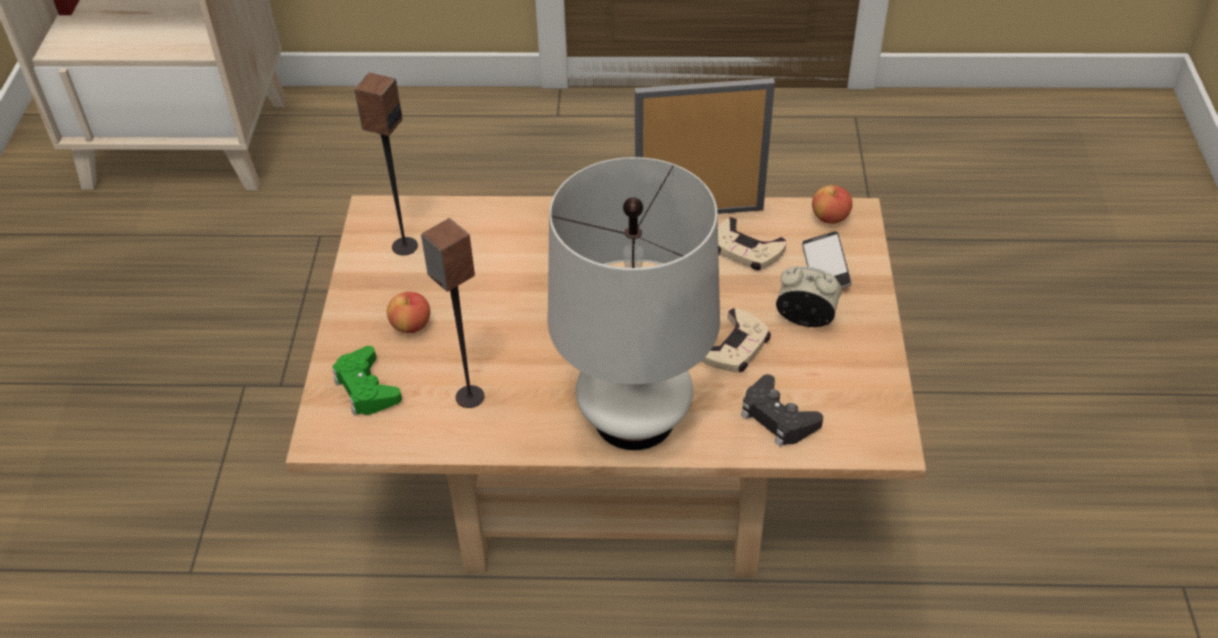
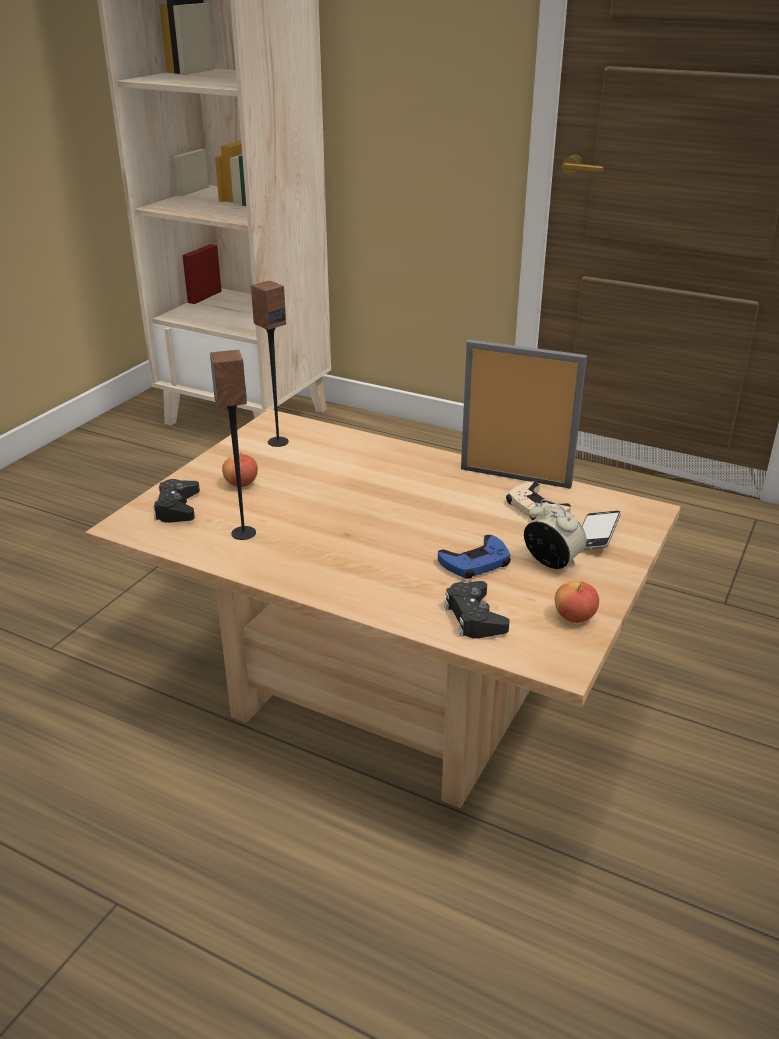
camera: 25 degrees right, 15 degrees down
(366, 388) = (177, 508): green game controller -> black game controller
(634, 418) = (354, 582): white table lamp -> none
(735, 347) = (476, 563): beige game controller -> blue game controller
(830, 217) = (625, 506): apple -> apple (574, 616)

